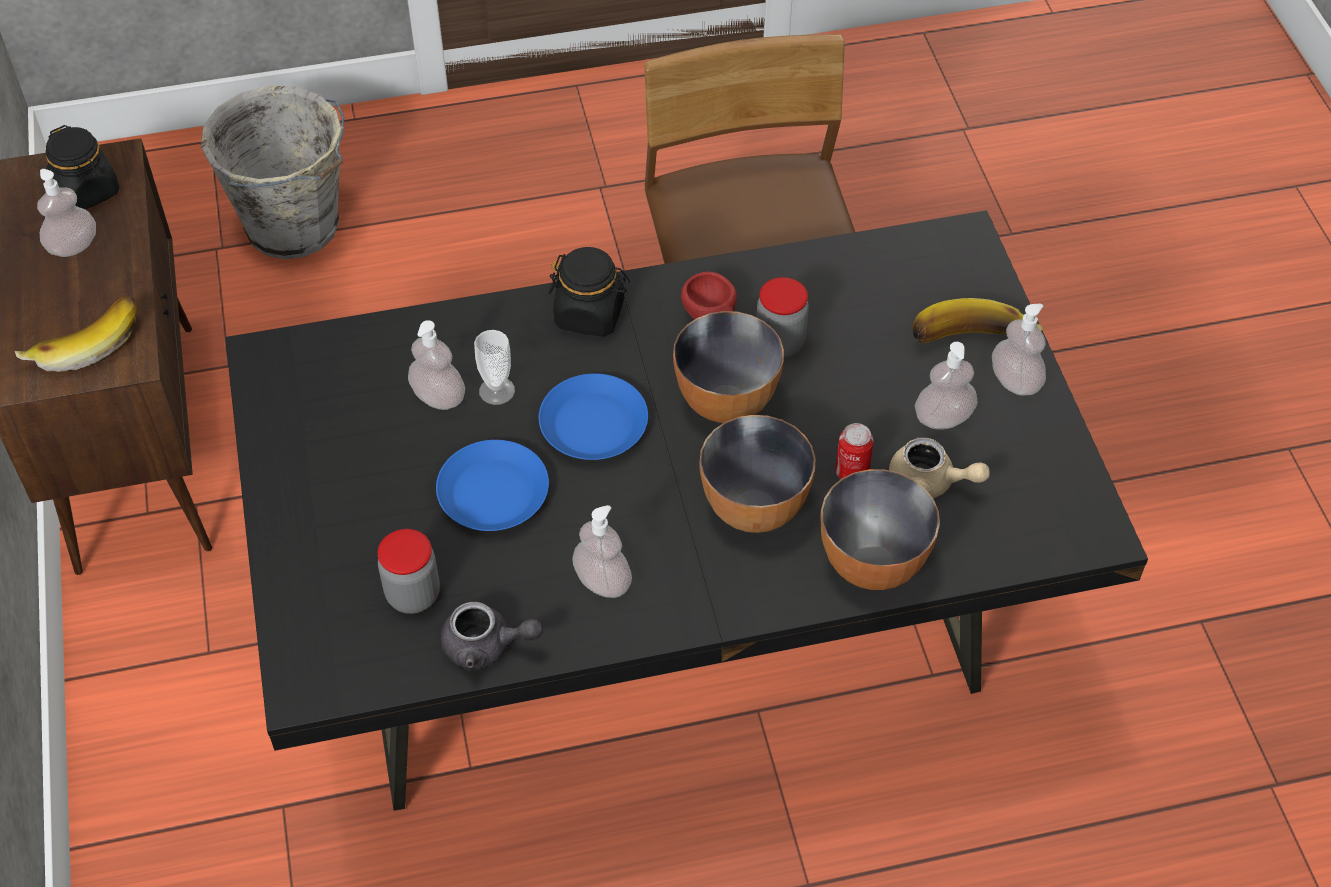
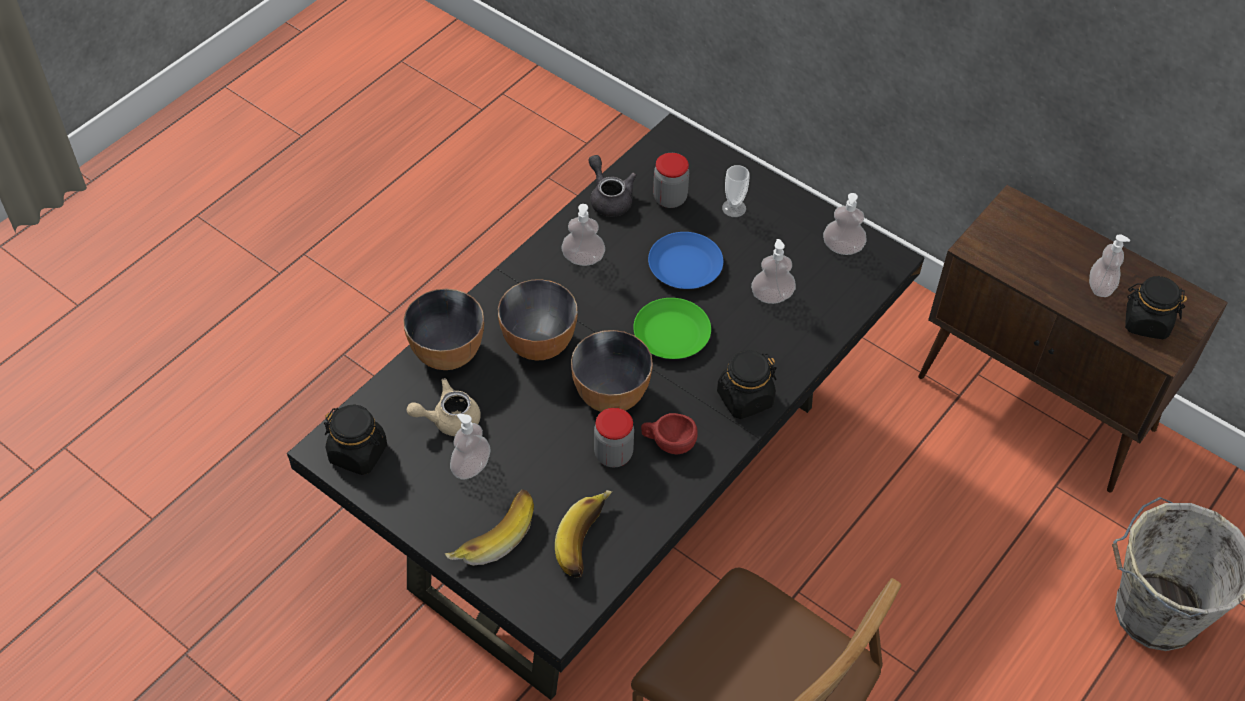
camera: 140 degrees right, 0 degrees up
(84, 342) = (1012, 242): banana -> banana (588, 543)
(487, 647) = (609, 198): grey teapot -> grey teapot turned 90 degrees clockwise
(497, 391) = (745, 319): cup -> cup (734, 208)
(592, 424) = (672, 334): blue plate -> green plate
(851, 472) = (500, 398): can -> none
(1015, 381) = (443, 523): soap dispenser -> soap dispenser (842, 247)
(1061, 507) = (358, 453): none -> black jar

